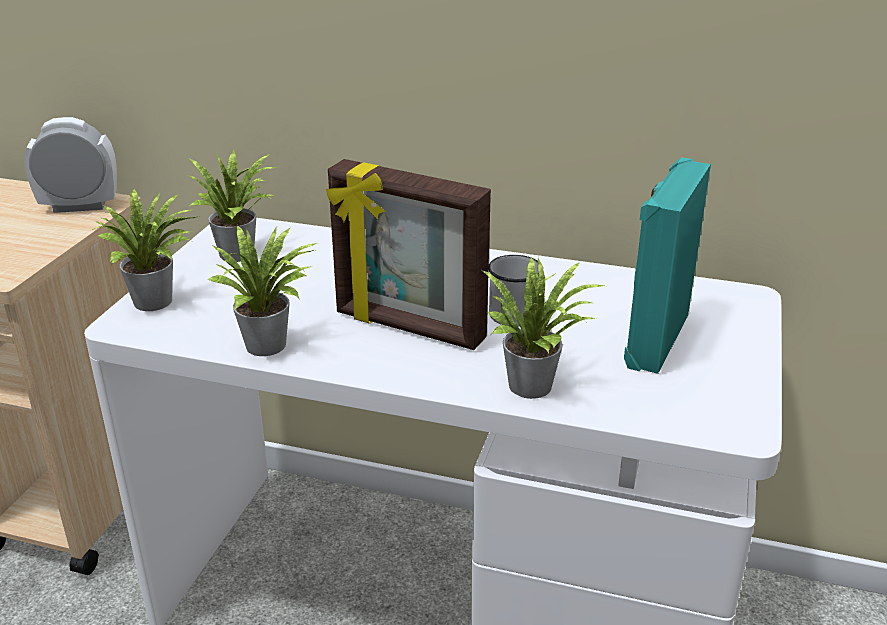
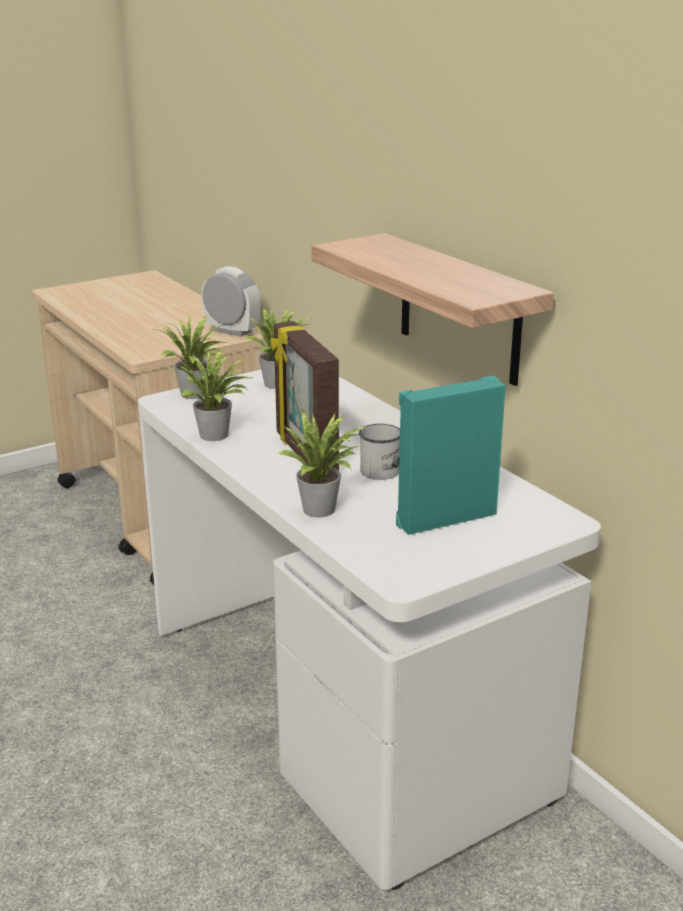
camera: 40 degrees right, 5 degrees down
(509, 96) = (459, 309): none -> shelf

